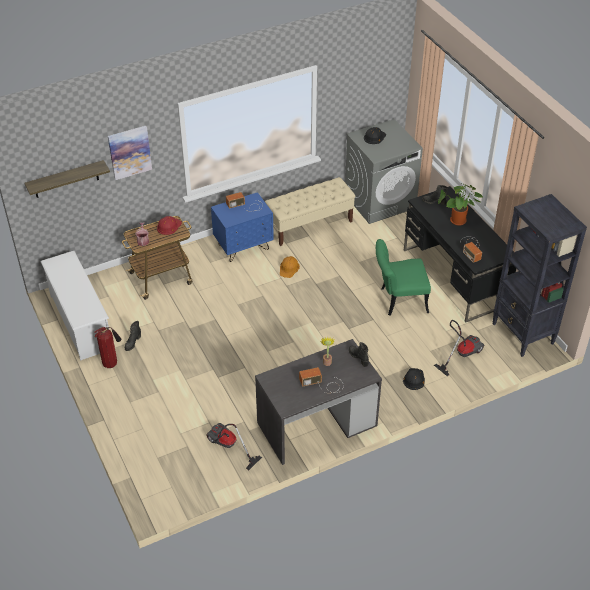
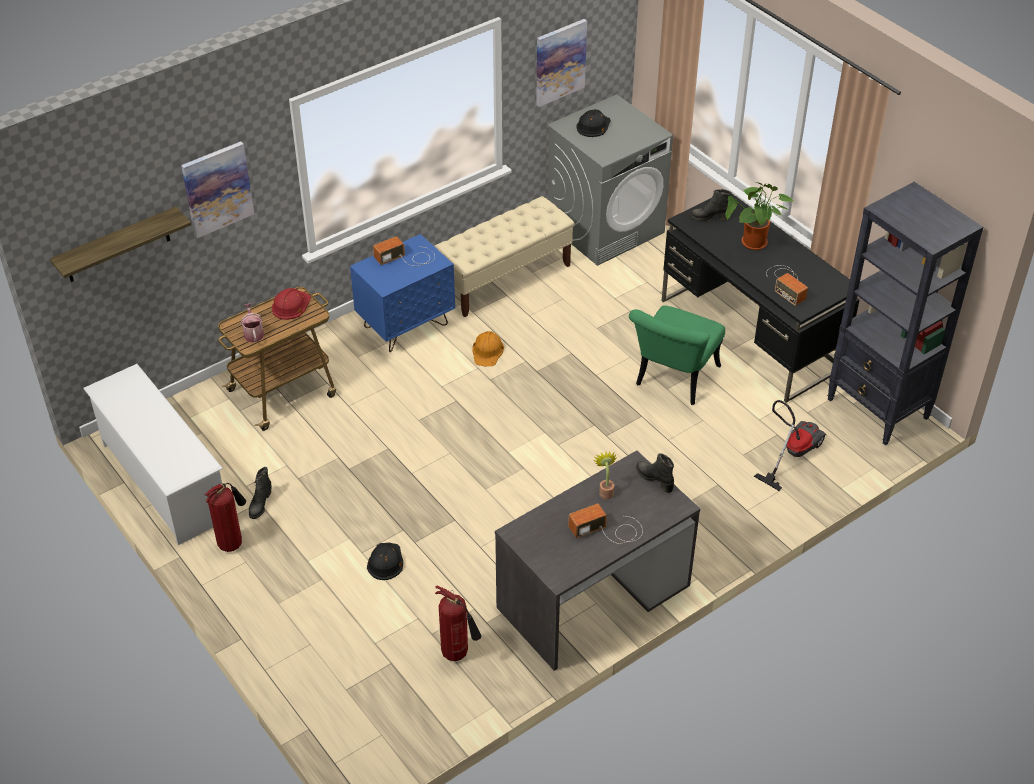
camera: 10 degrees left, 0 degrees up
(227, 447) = (458, 654): vacuum cleaner -> fire extinguisher
(356, 96) = (560, 62): none -> picture
(398, 300) = (673, 381): green chair -> green chair turned 45 degrees counterclockwise
(414, 379) = (729, 503): black hard hat -> black hard hat (385, 561)

